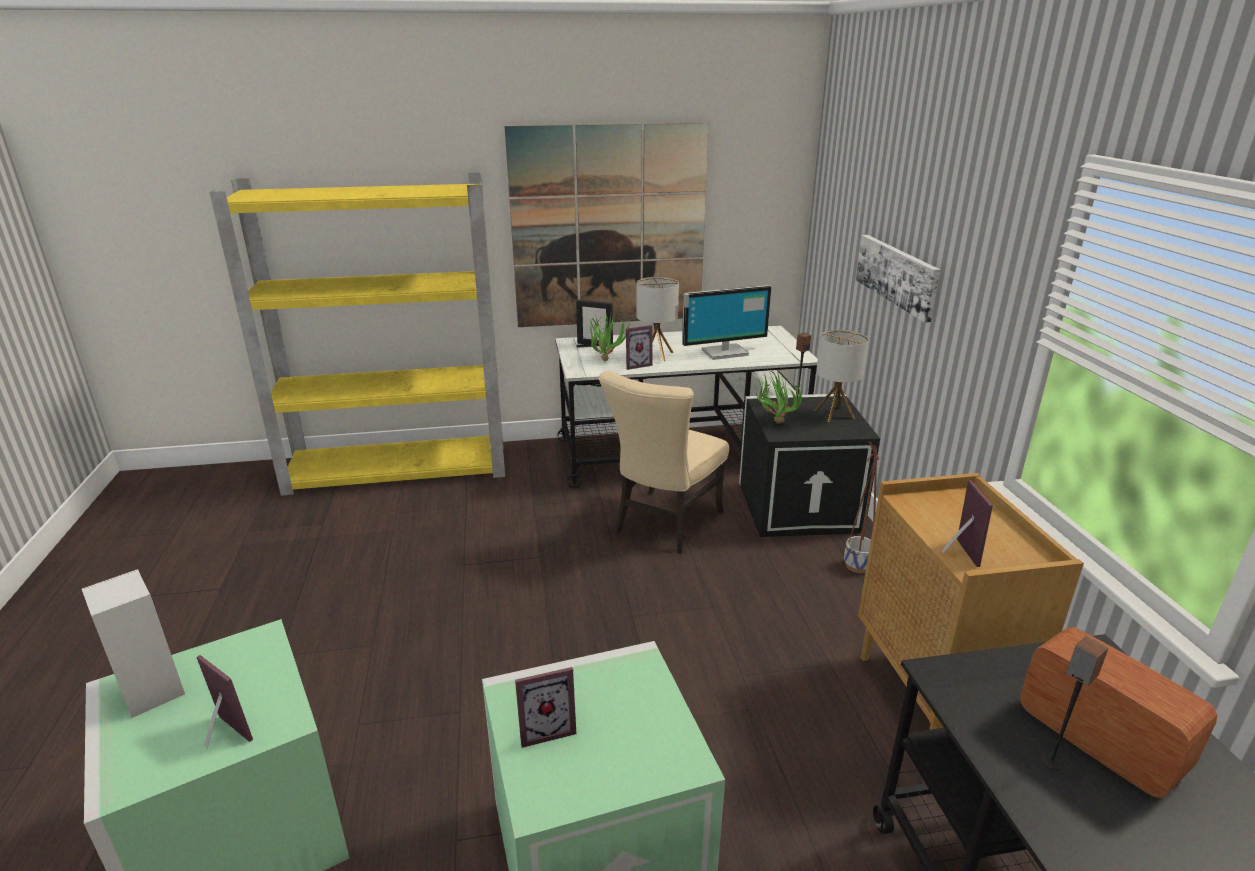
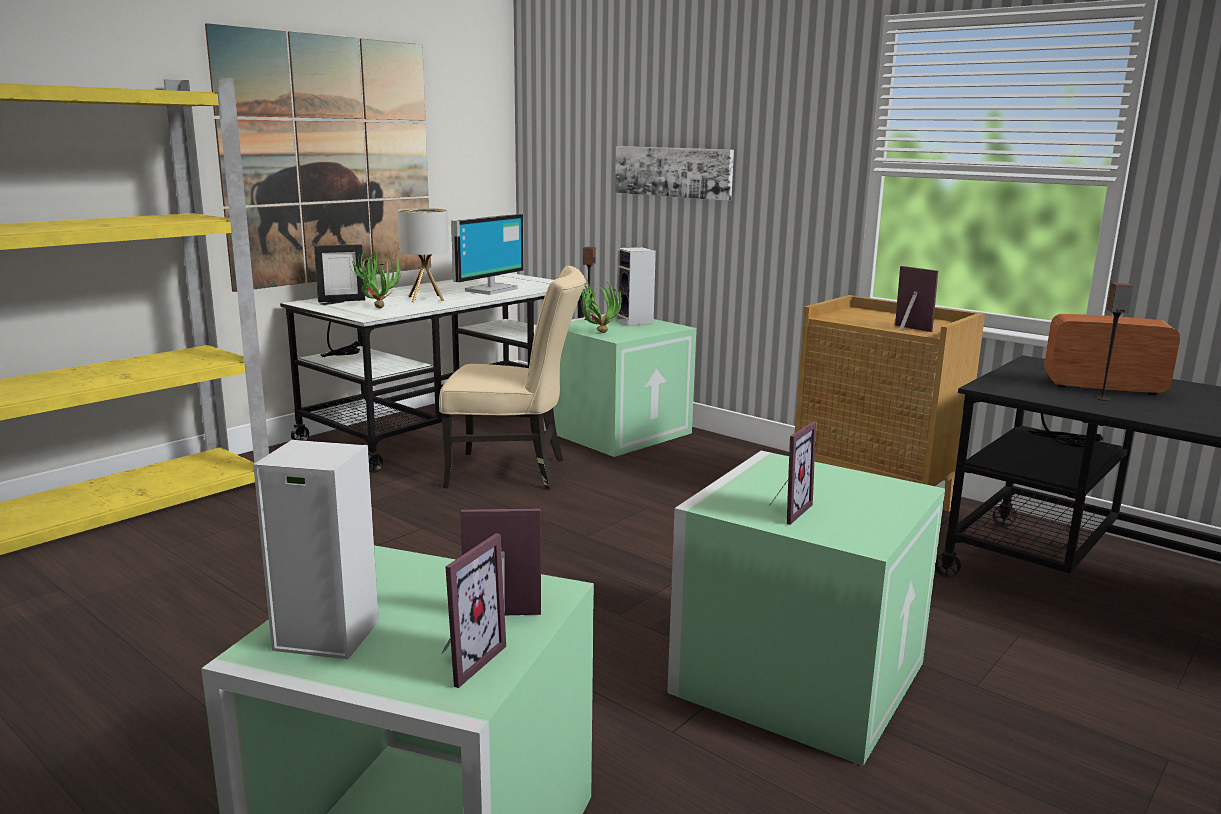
camera: 40 degrees left, 10 degrees down
(636, 365) = (420, 306): picture frame -> picture frame (462, 660)
(663, 524) = (514, 472): beige chair -> beige chair turned 75 degrees counterclockwise
(799, 506) = (616, 430): black storage box -> green storage box
(834, 414) = (636, 322): table lamp -> speaker
(858, 566) = (717, 452): planter -> none

